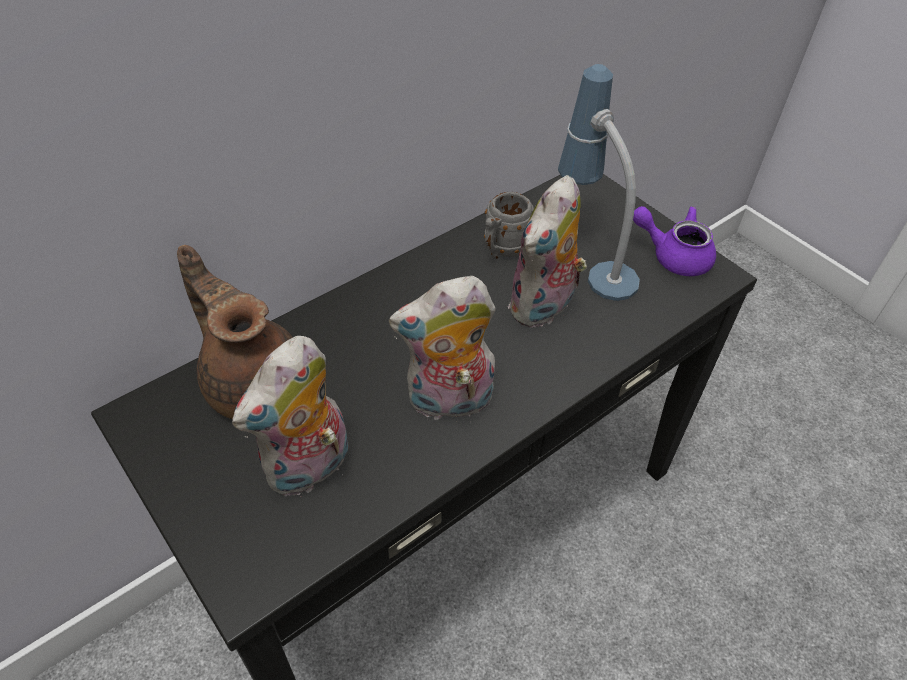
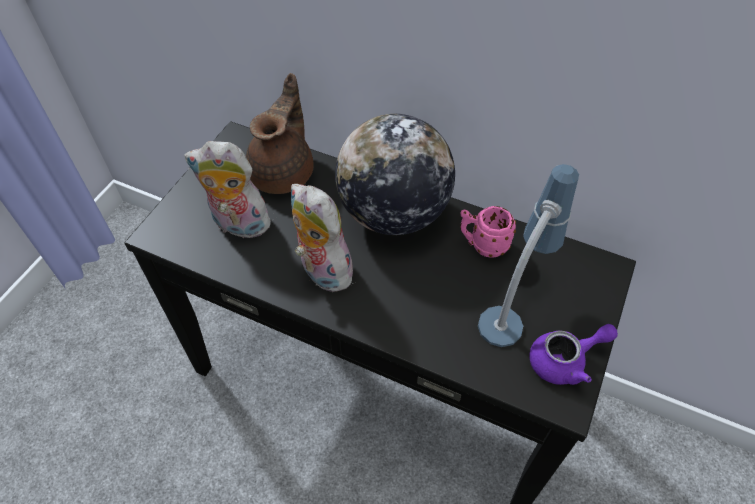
camera: 65 degrees right, 5 degrees up
(407, 302) = (393, 213): none -> globe
(502, 250) = (482, 245): grey mug -> pink mug
(543, 308) = (440, 291): plush toy -> none
(673, 255) = (565, 361): purple teapot -> purple teapot turned 75 degrees clockwise

